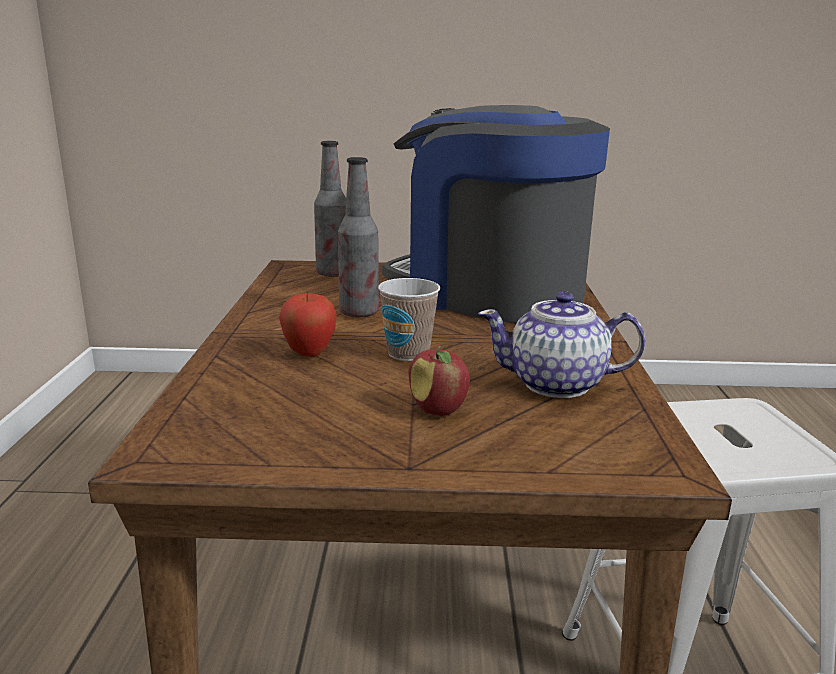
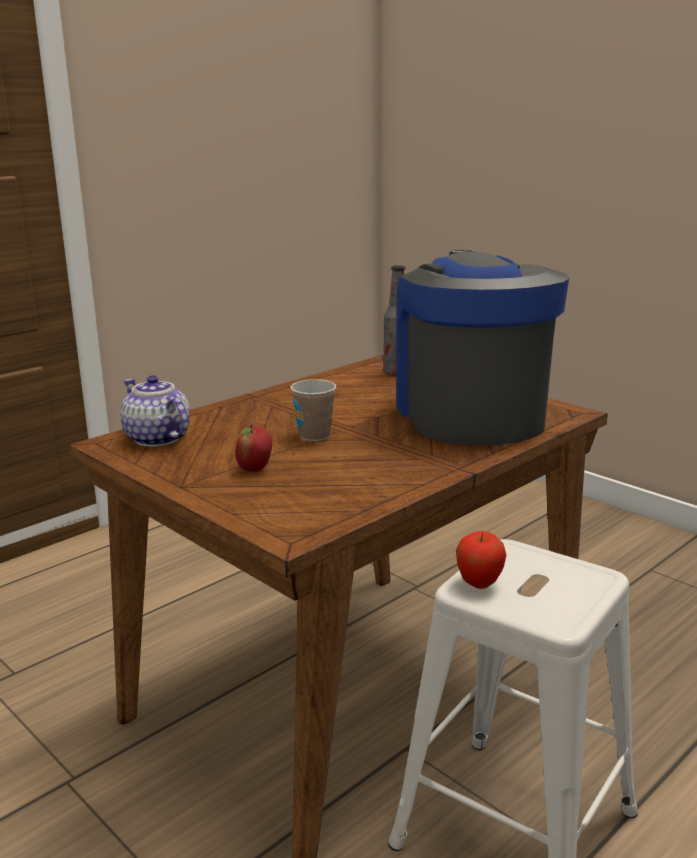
camera: 45 degrees right, 0 degrees up
(309, 354) = (264, 419): apple -> apple (479, 584)
(359, 313) = (348, 404): bottle -> none
(557, 384) = (351, 480): teapot -> teapot (157, 439)

